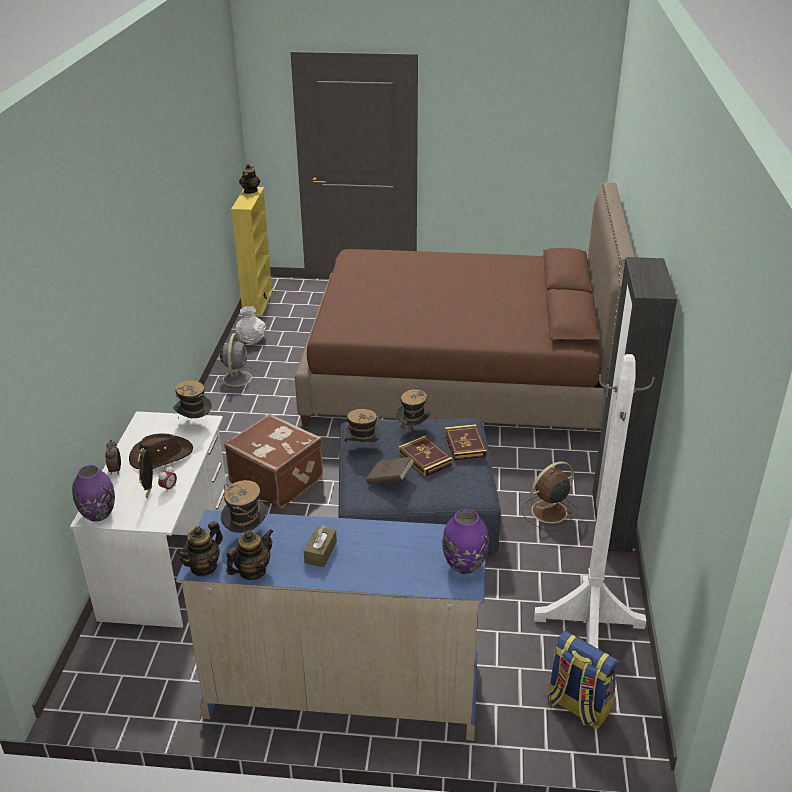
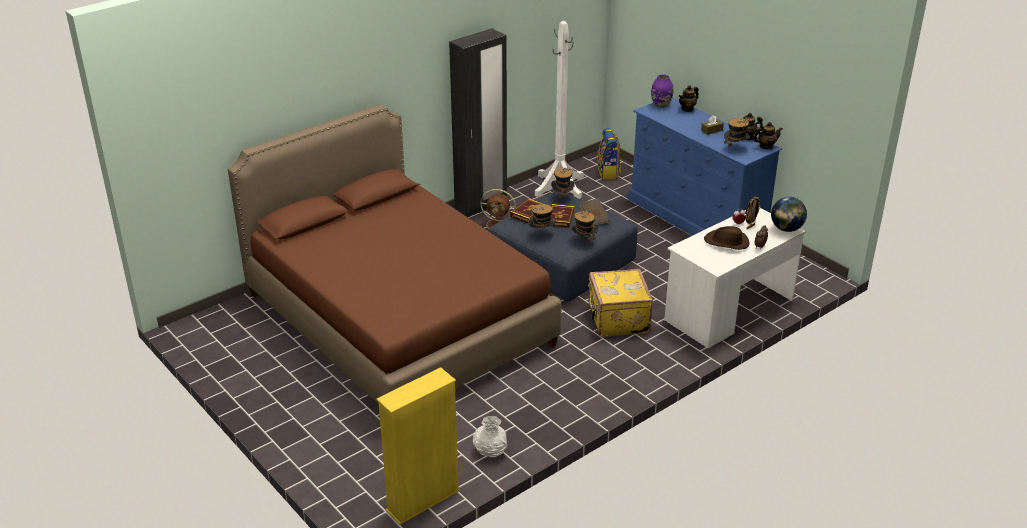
camera: 135 degrees left, 0 degrees up
(98, 514) = (786, 229): purple vase -> globe
(195, 423) = (689, 250): hat -> hat (562, 197)
(237, 378) = (550, 416): grey fan -> none
(250, 191) = (400, 397): teapot -> teapot (687, 109)
(277, 479) = (617, 319): brown suitcase -> yellow suitcase

